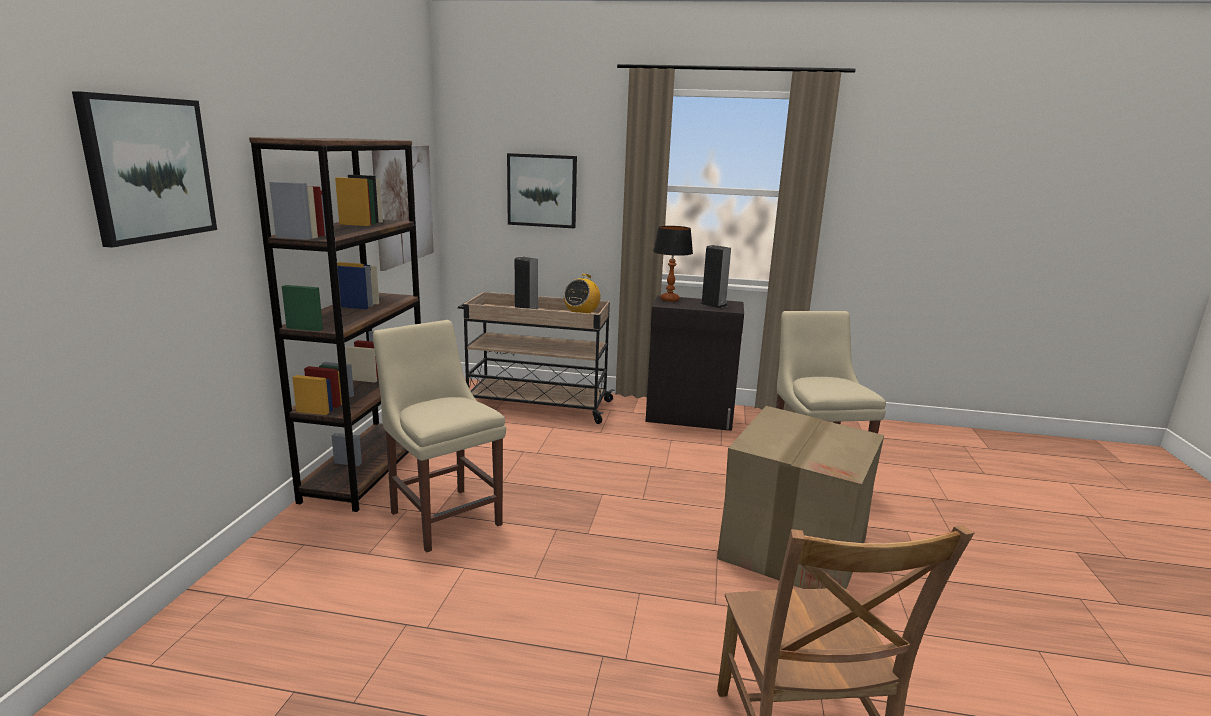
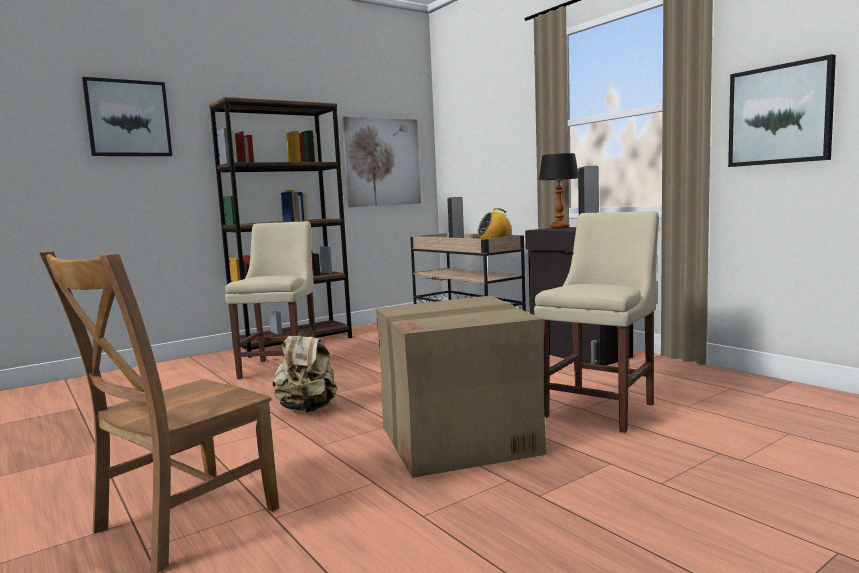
camera: 45 degrees right, 10 degrees down
(542, 190) = (491, 143): picture -> picture (780, 115)
(609, 565) = (308, 409): none -> beige backpack

